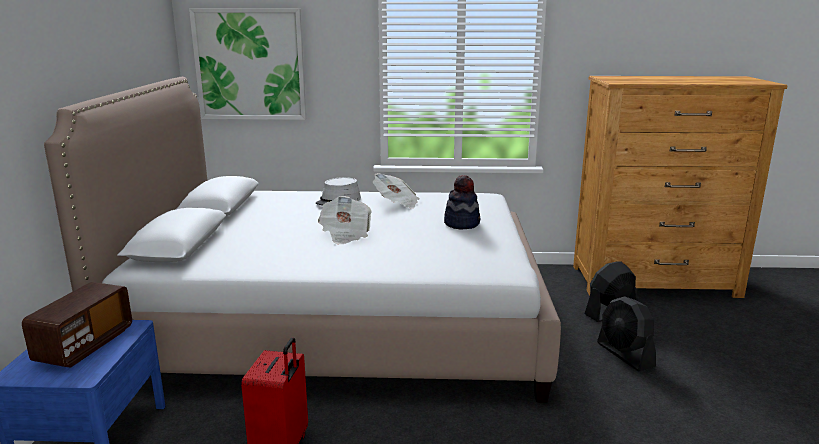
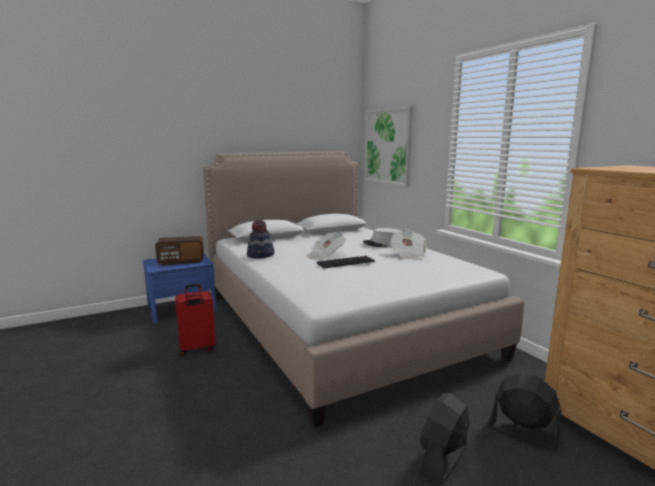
camera: 60 degrees right, 5 degrees down
(389, 231) = (346, 262): none -> keyboard
(462, 223) = (398, 275): hat -> hat (261, 255)

